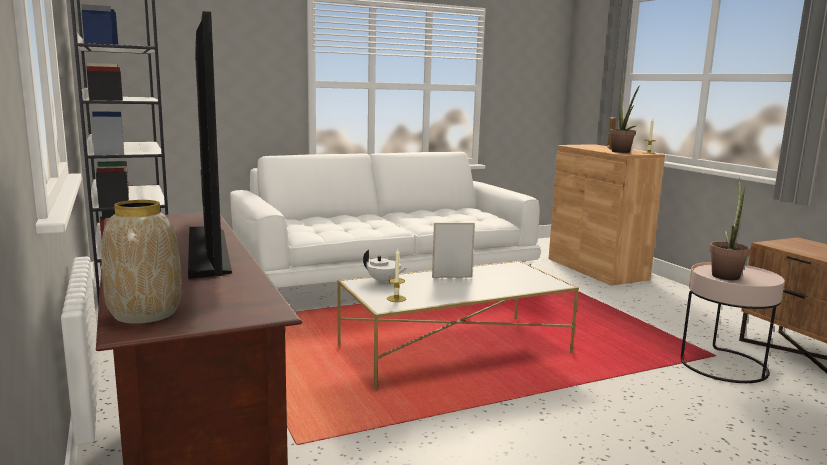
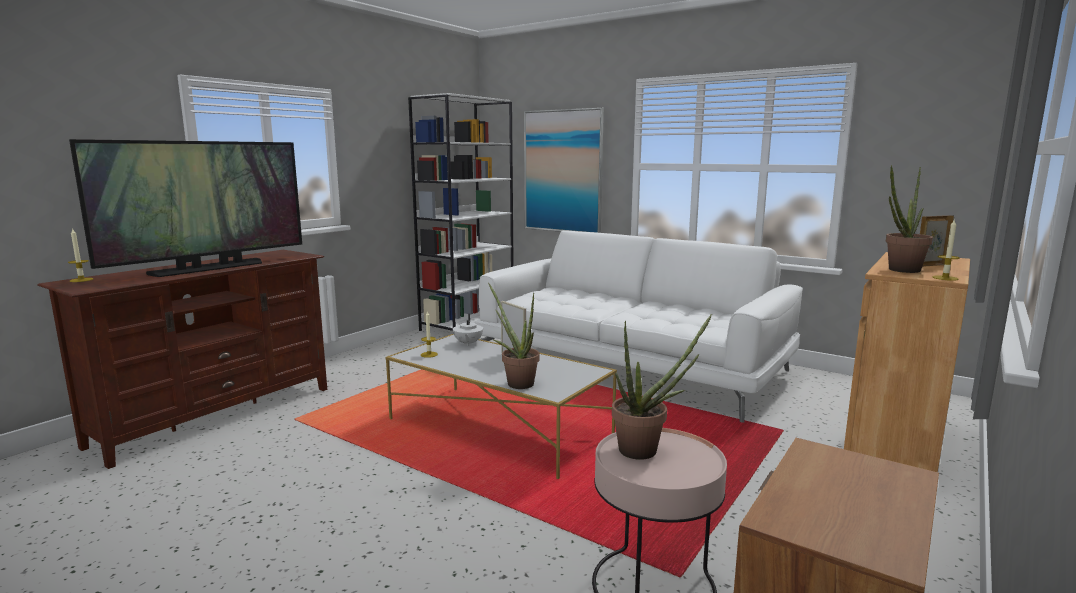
camera: 60 degrees right, 0 degrees up
(145, 314) = (81, 280): vase -> candle
(218, 89) = (562, 171): none -> picture
(518, 288) = (516, 382): none -> potted plant

